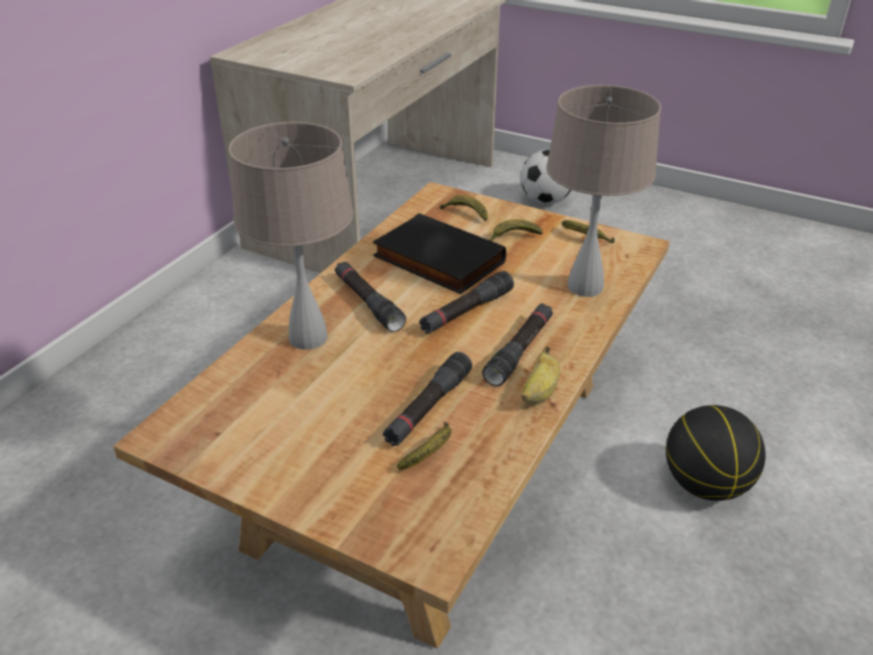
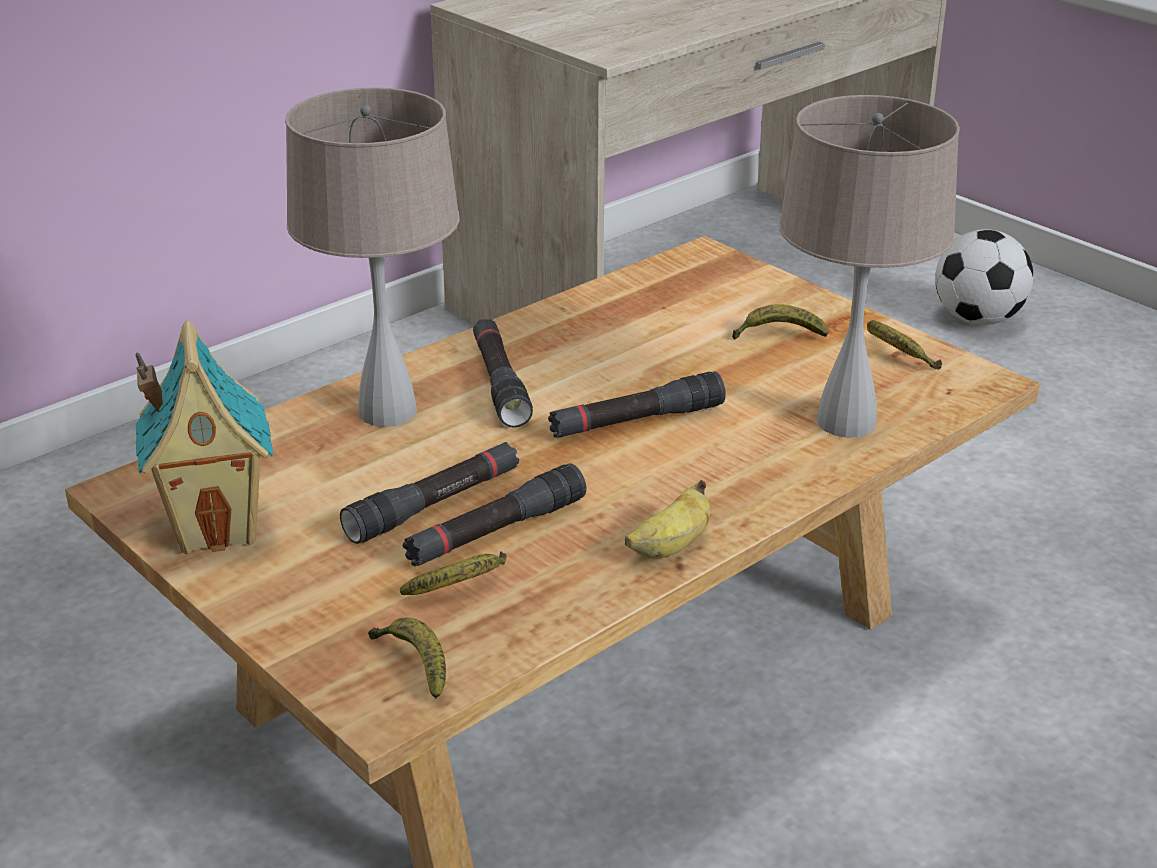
camera: 20 degrees right, 5 degrees down
(242, 449) = (217, 527): none -> toy house
(436, 260) = (638, 345): black book -> none
(465, 214) = (728, 289): banana -> banana (415, 664)
(519, 351) = (679, 488): black flashlight -> black flashlight (434, 505)
(705, 485) = (999, 802): basketball -> none

